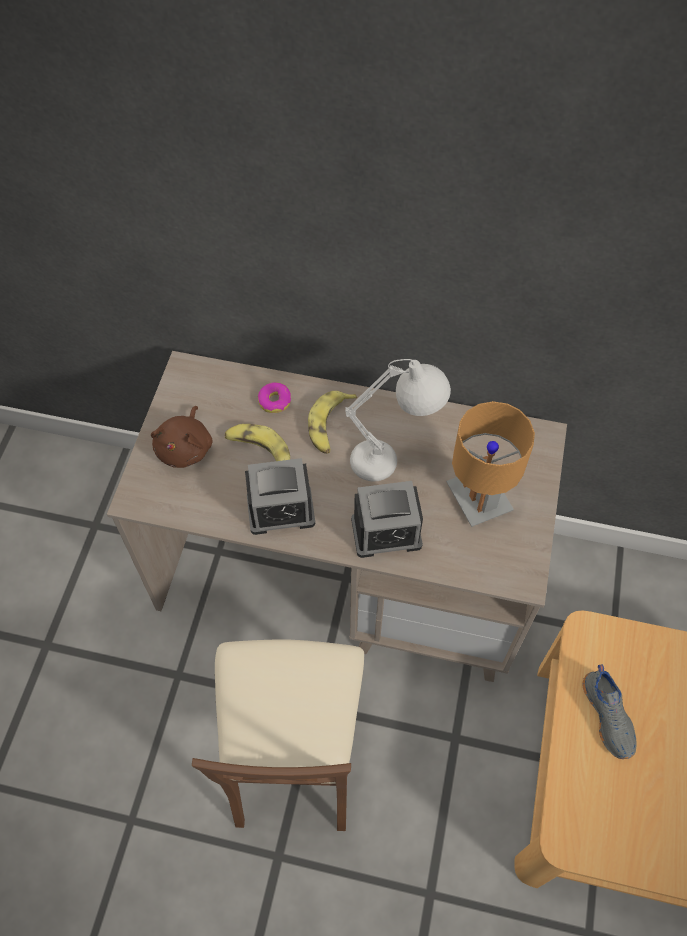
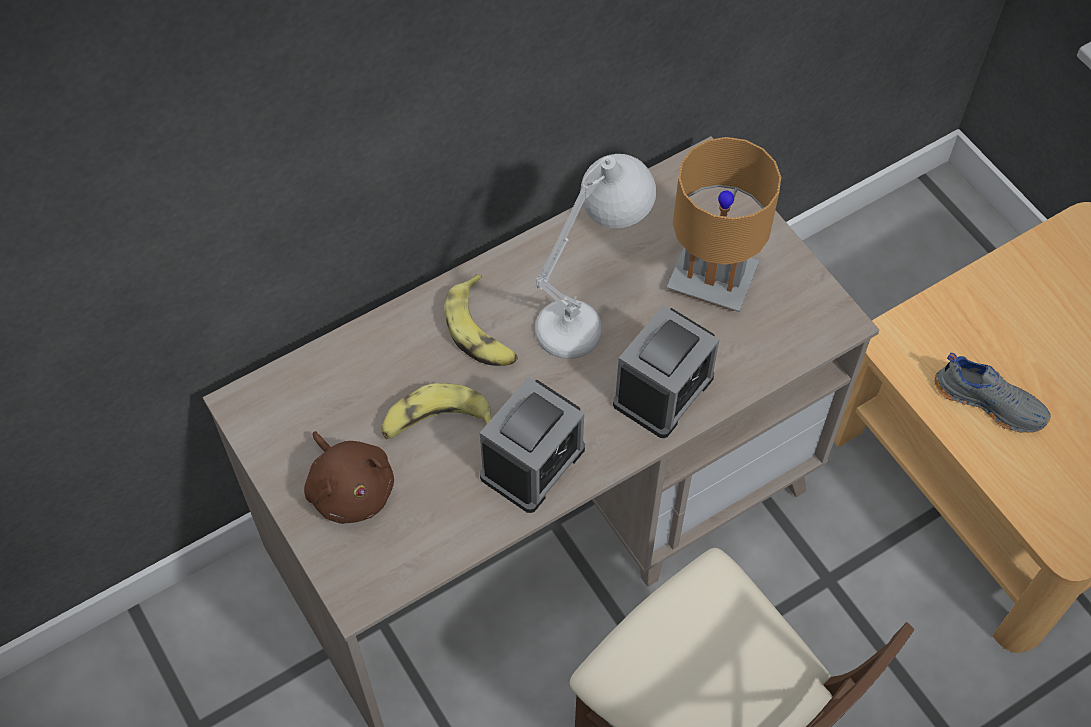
camera: 45 degrees left, 0 degrees up
(275, 401) = (391, 355): donut -> none

